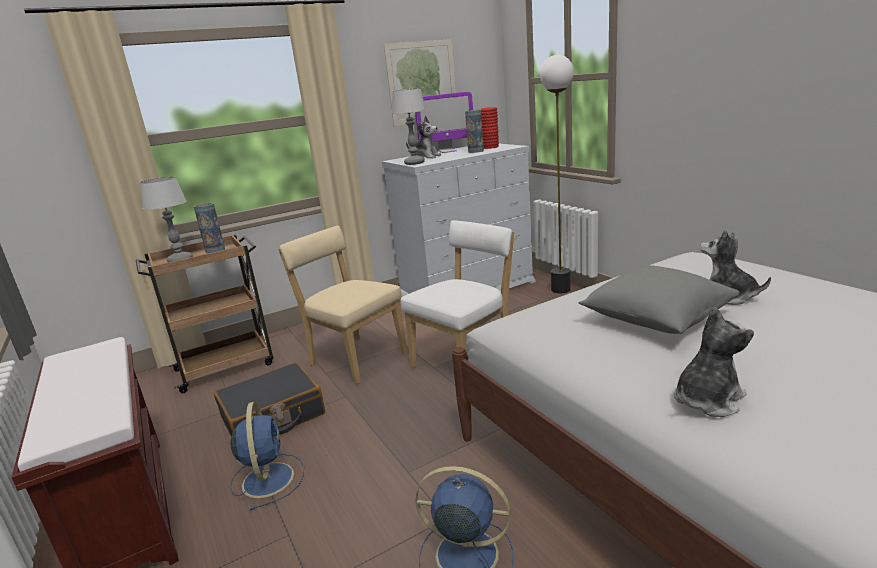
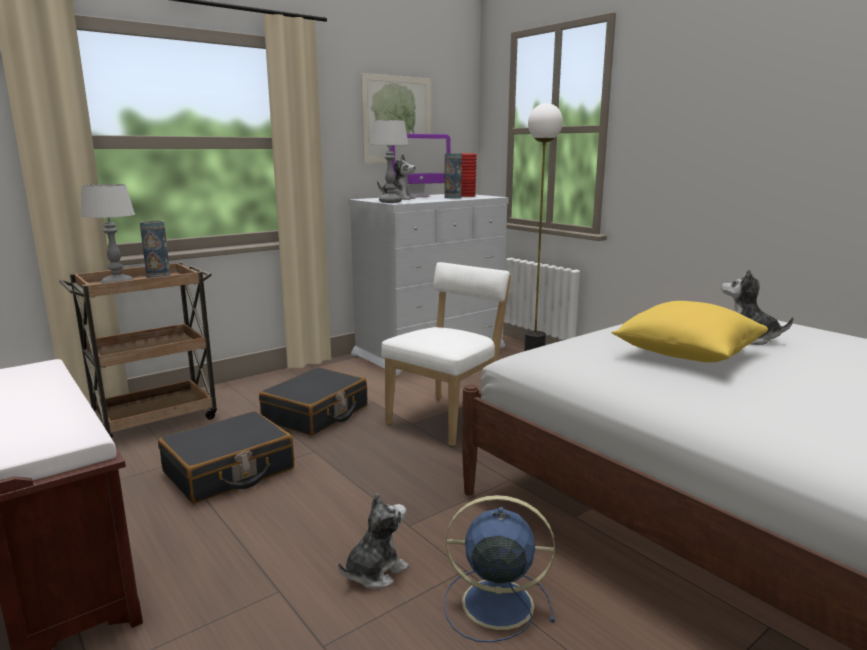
camera: 10 degrees left, 5 degrees down
(268, 478) = (239, 534): blue fan -> none
(355, 358) = (316, 414): beige chair -> black suitcase
(655, 319) = (686, 354): grey pillow -> yellow pillow
(707, 400) = (768, 416): plush toy -> plush toy (375, 572)

